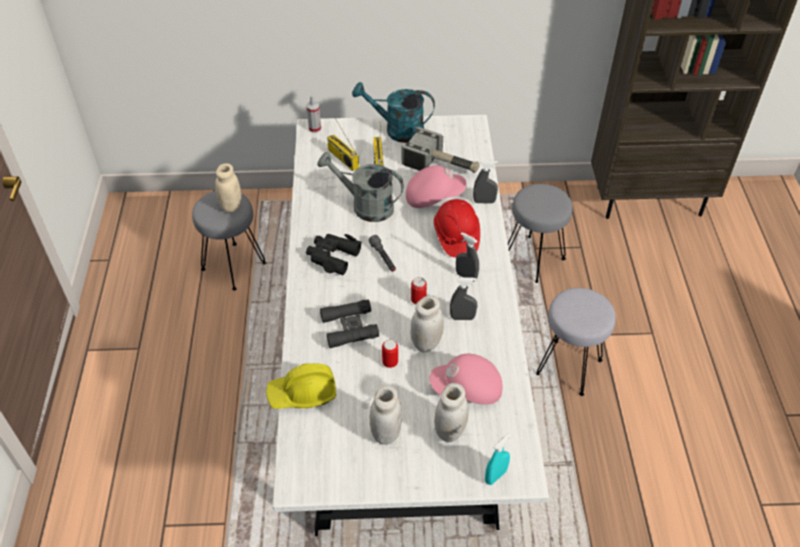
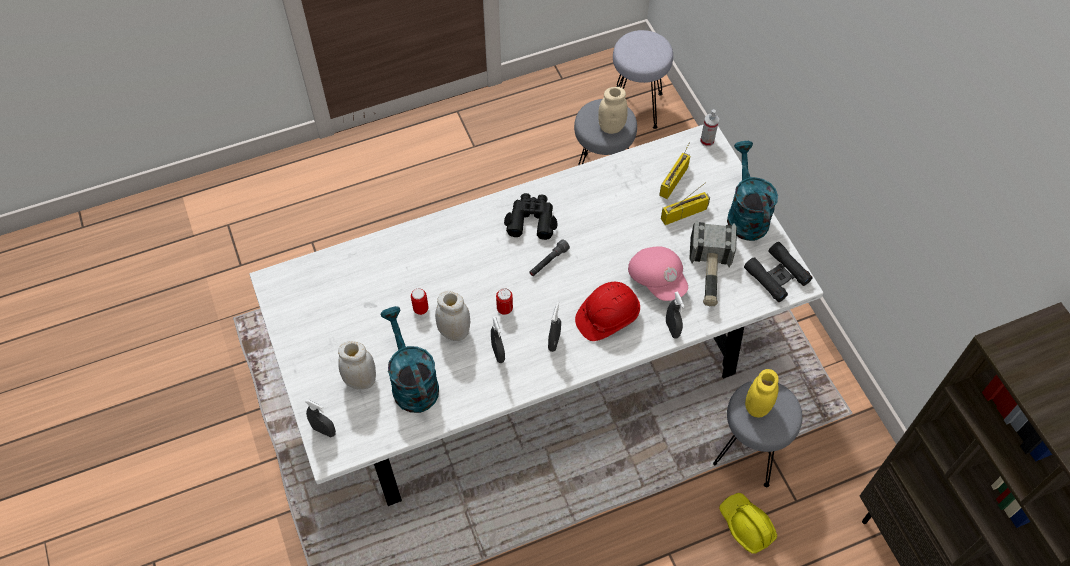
camera: 70 degrees right, 10 degrees up
(302, 393) = (363, 253): yellow hard hat -> yellow hard hat (746, 525)
(349, 327) = (450, 263): black binoculars -> black binoculars (777, 275)
(365, 206) = (613, 223): grey watering can -> none
(386, 433) = (342, 330): white jar -> none
(467, 389) = (412, 381): pink cap -> turquoise watering can
(495, 476) = (324, 430): turquoise spray bottle -> grey spray bottle
(538, 205) = (757, 406): none -> yellow jar
(569, 366) = (608, 527): grey stool -> grey stool (637, 108)

